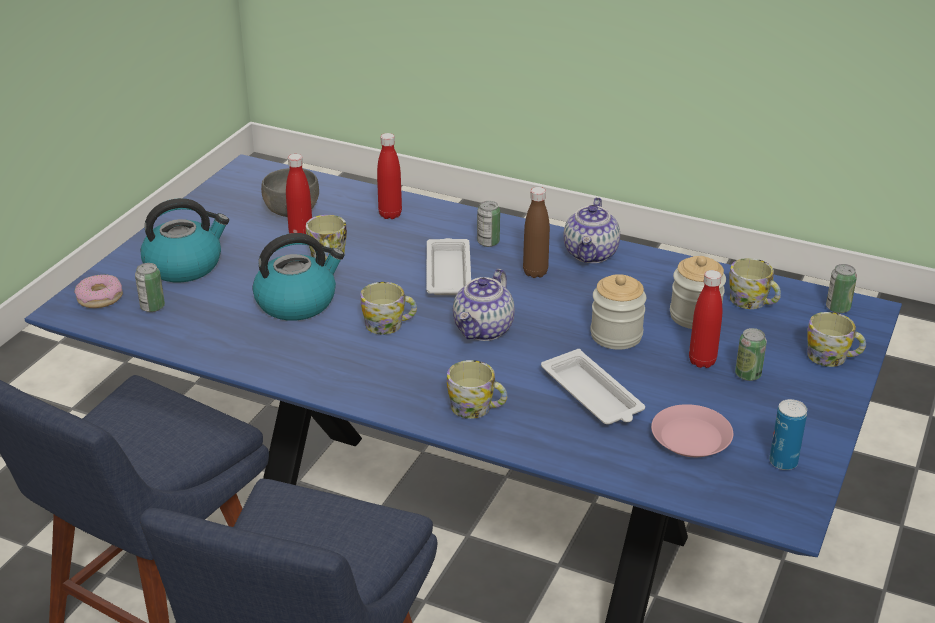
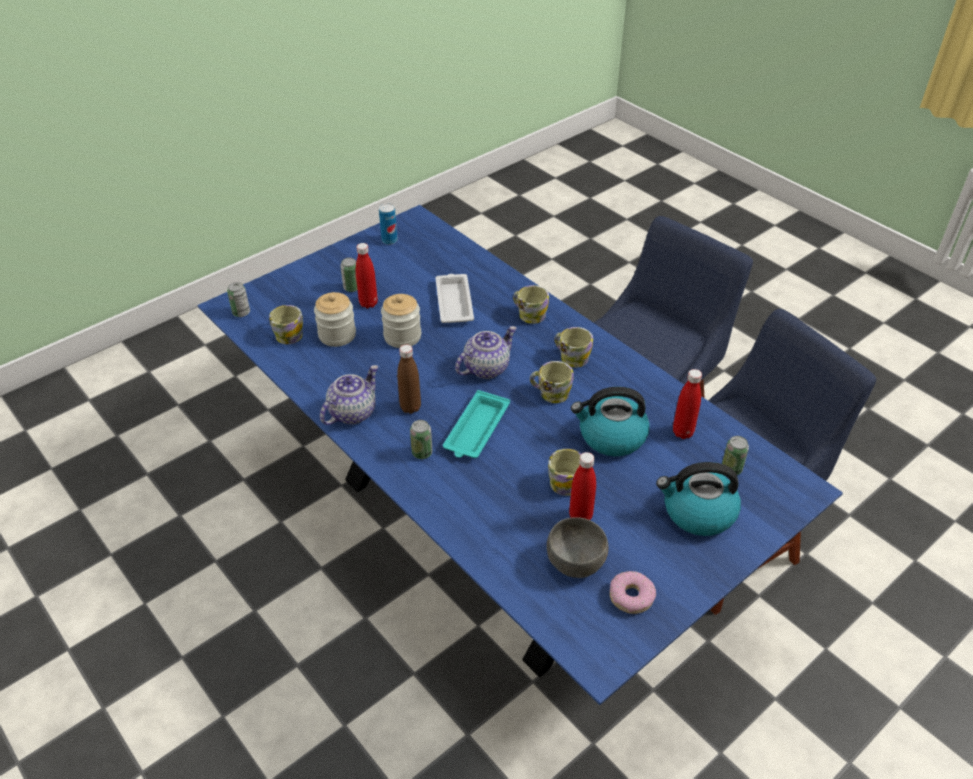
camera: 155 degrees left, 10 degrees up
(100, 298) = (777, 495): donut -> donut (631, 596)
(390, 214) = (484, 520): red bottle -> red bottle (682, 432)
(448, 272) = (476, 430): white tray -> turquoise tray
(691, 438) = (423, 264): pink plate -> none
(832, 357) = (290, 283): mug -> mug (571, 357)

